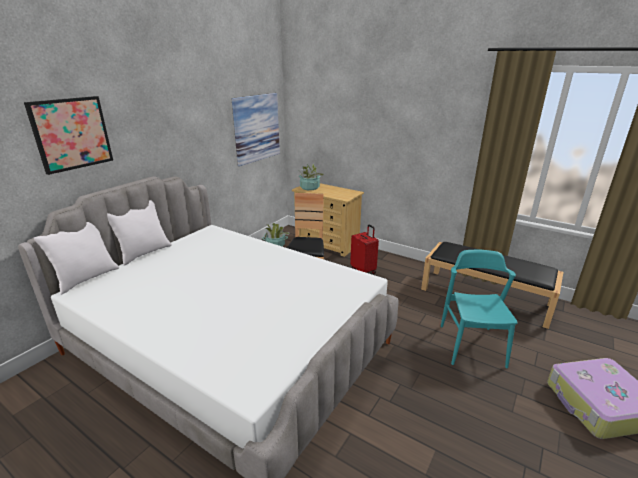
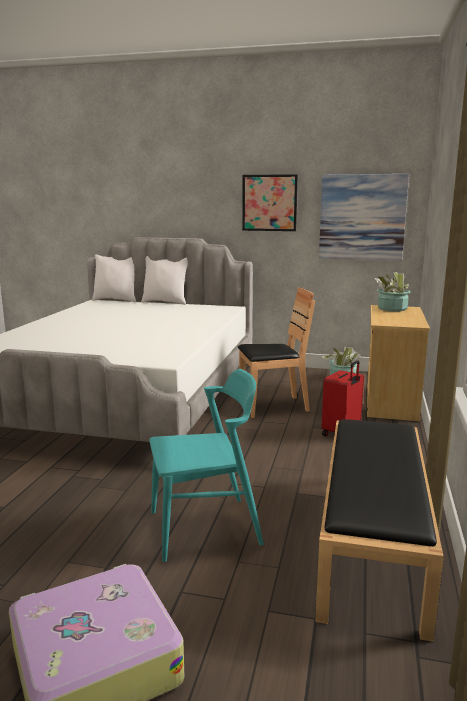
camera: 70 degrees right, 10 degrees down
(71, 134) = (144, 188): picture -> picture (269, 203)

